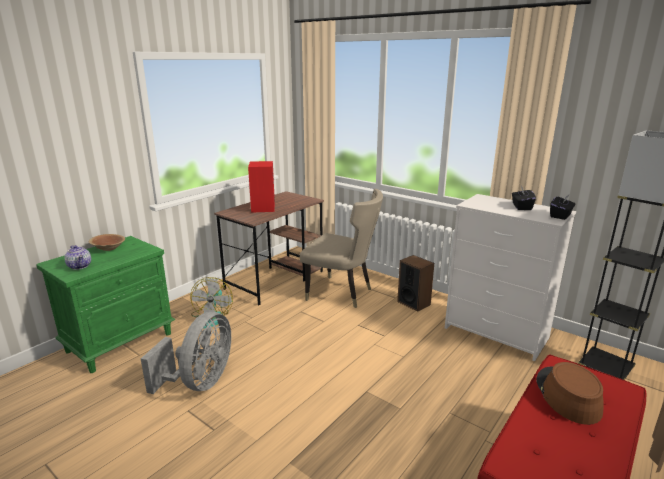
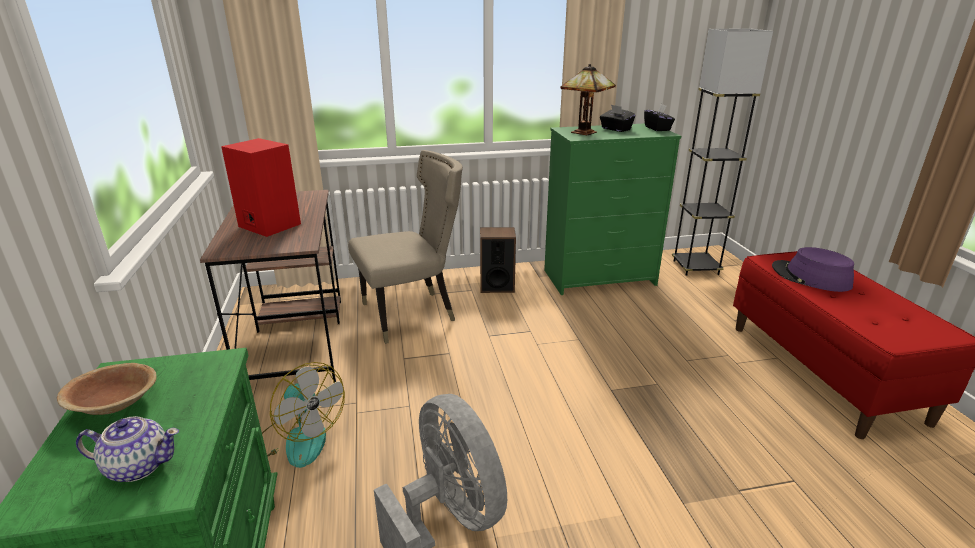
camera: 50 degrees left, 5 degrees up
(488, 203) = (586, 132): none -> table lamp
(497, 333) = (600, 277): white dresser -> green dresser
(567, 395) = (810, 277): brown hat -> purple hat

